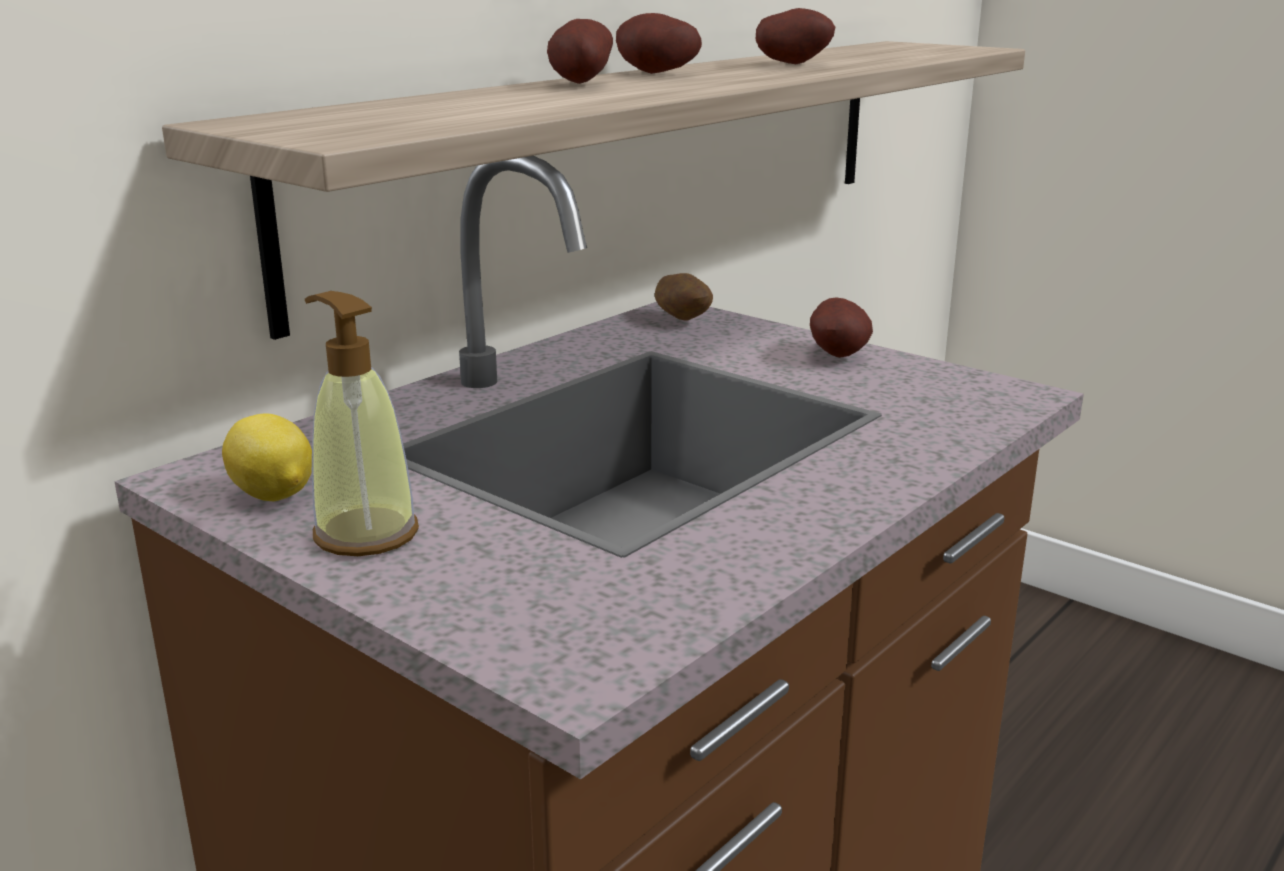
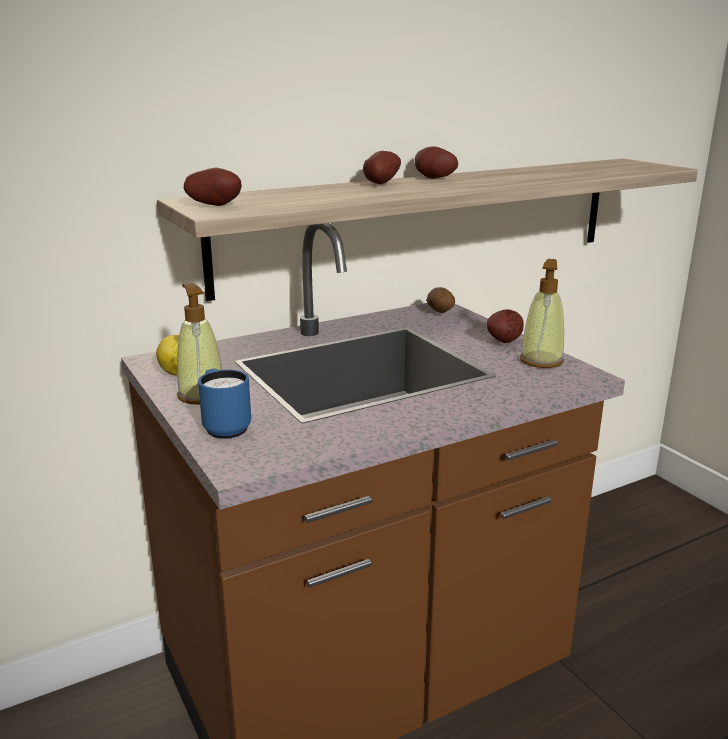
camera: 20 degrees right, 0 degrees up
(472, 593) = (224, 427): none -> blue mug
(792, 64) = (522, 175): potato -> potato (216, 205)
(927, 379) = (541, 360): none -> soap dispenser

